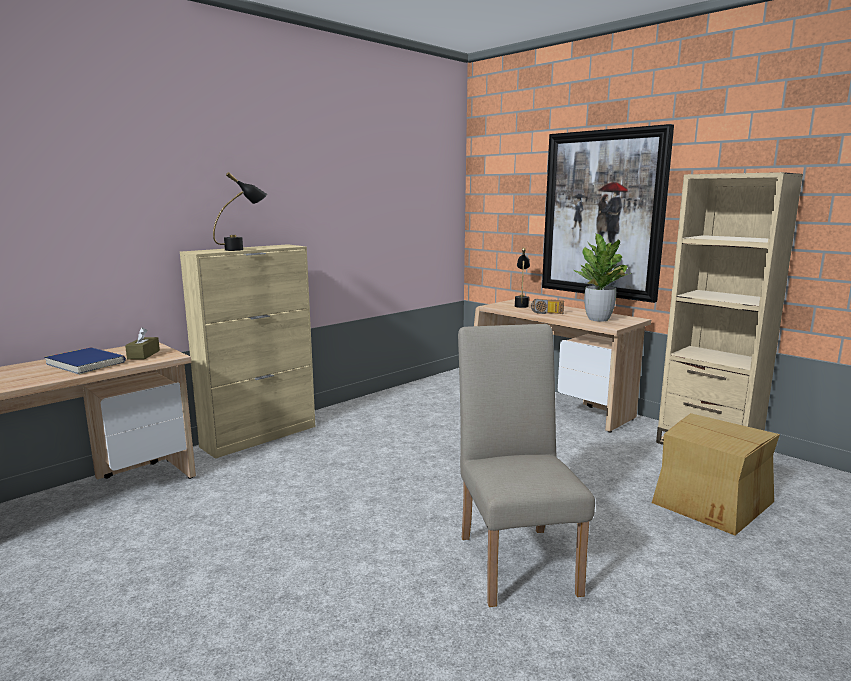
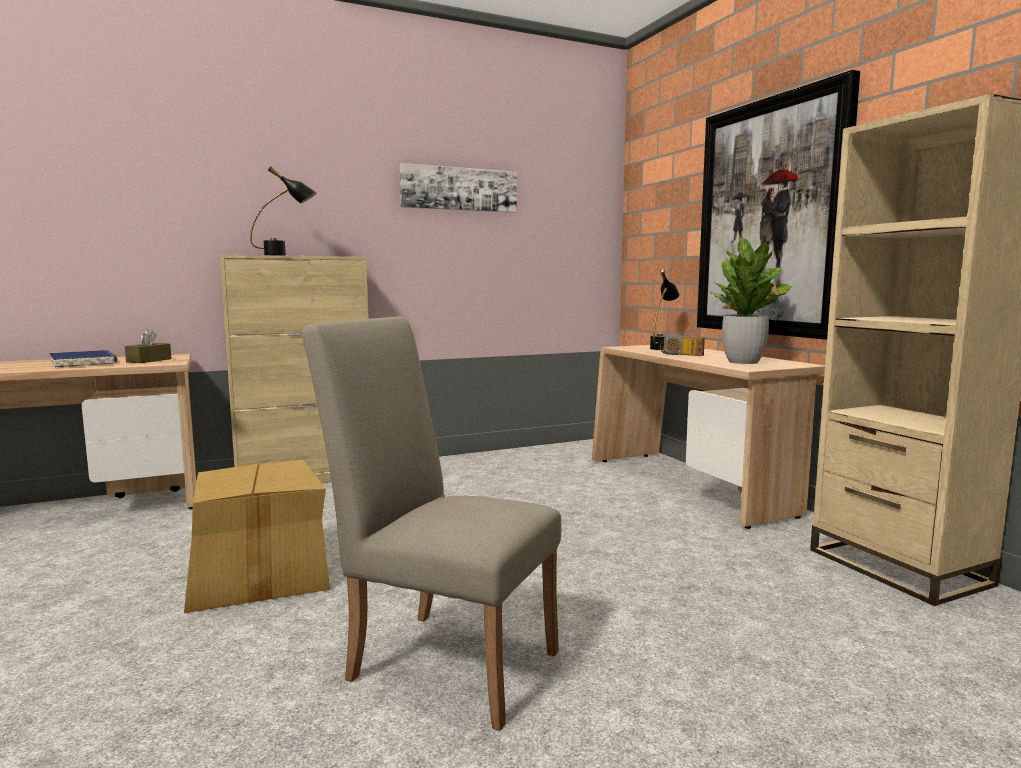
camera: 20 degrees right, 5 degrees down
(357, 180) = (459, 189): none -> picture
(516, 557) = (441, 659): beige chair -> beige chair turned 75 degrees counterclockwise
(710, 502) = (830, 644): cardboard box -> cardboard box (258, 576)

